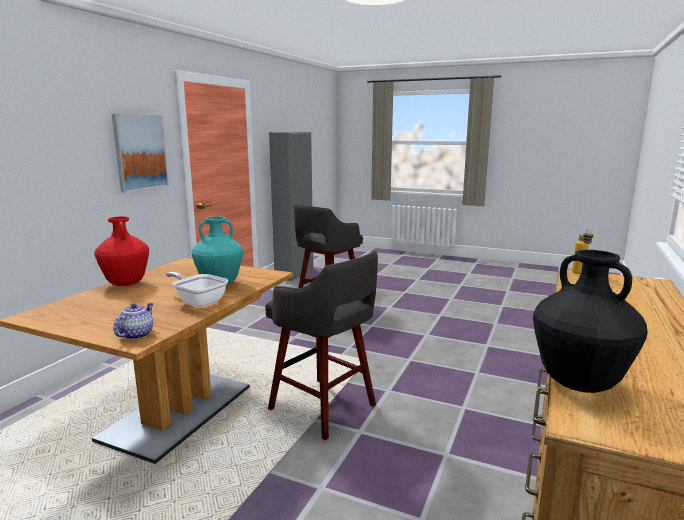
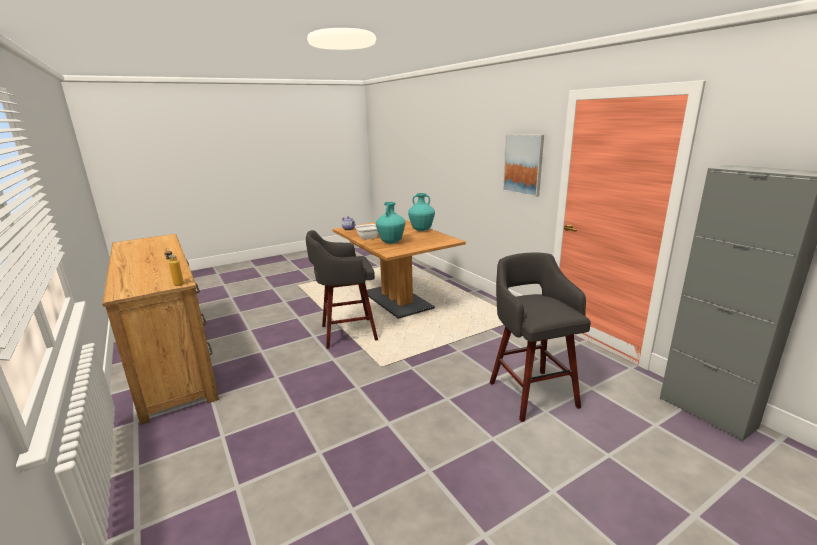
camera: 125 degrees right, 5 degrees up
(126, 284) = (421, 230): red vase -> turquoise vase
(579, 384) = (168, 241): black vase -> none

